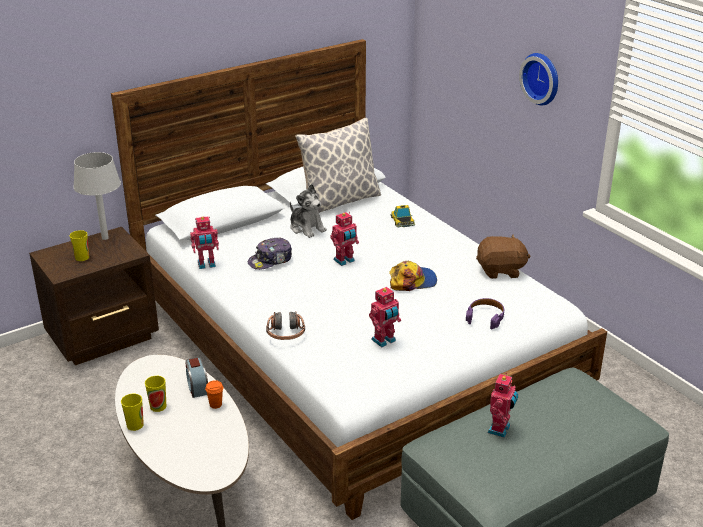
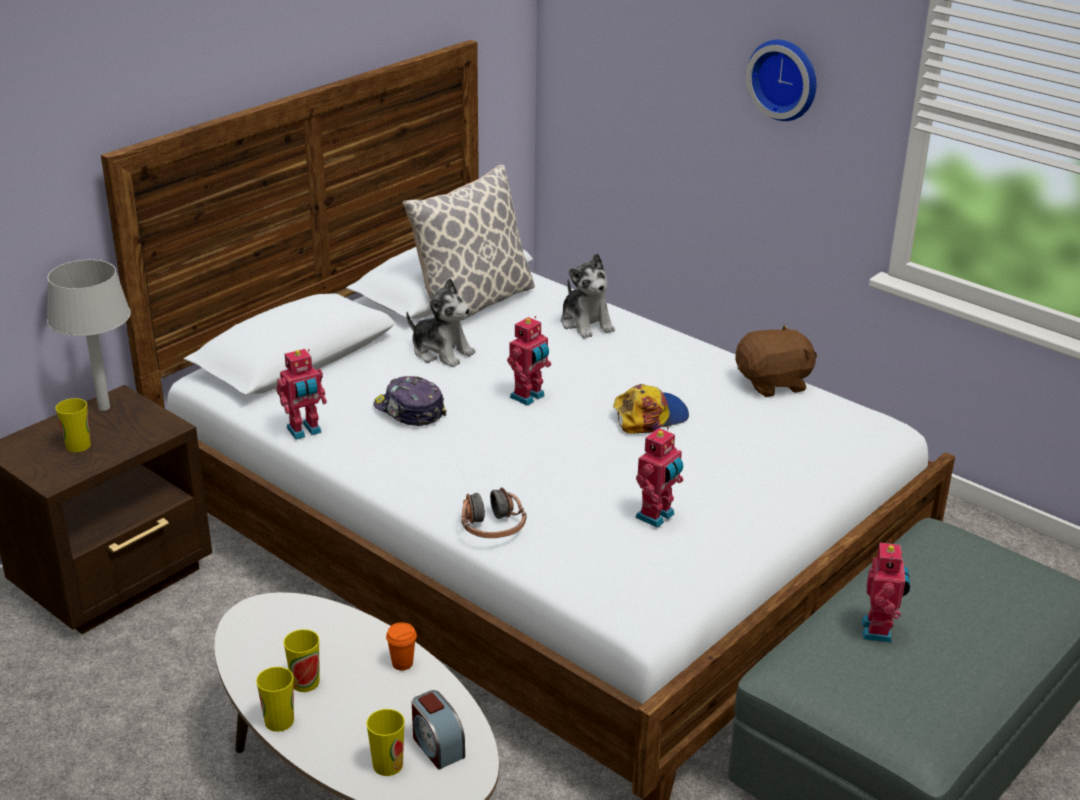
camera: 15 degrees left, 0 degrees up
(182, 458) = (388, 765): none -> cup
(197, 387) = (358, 638): alarm clock -> alarm clock (437, 746)
(270, 260) = (409, 411): cap -> cap turned 90 degrees clockwise
(402, 220) = (586, 323): toy car -> plush toy
(485, 317) = (789, 457): purple headphones -> none

